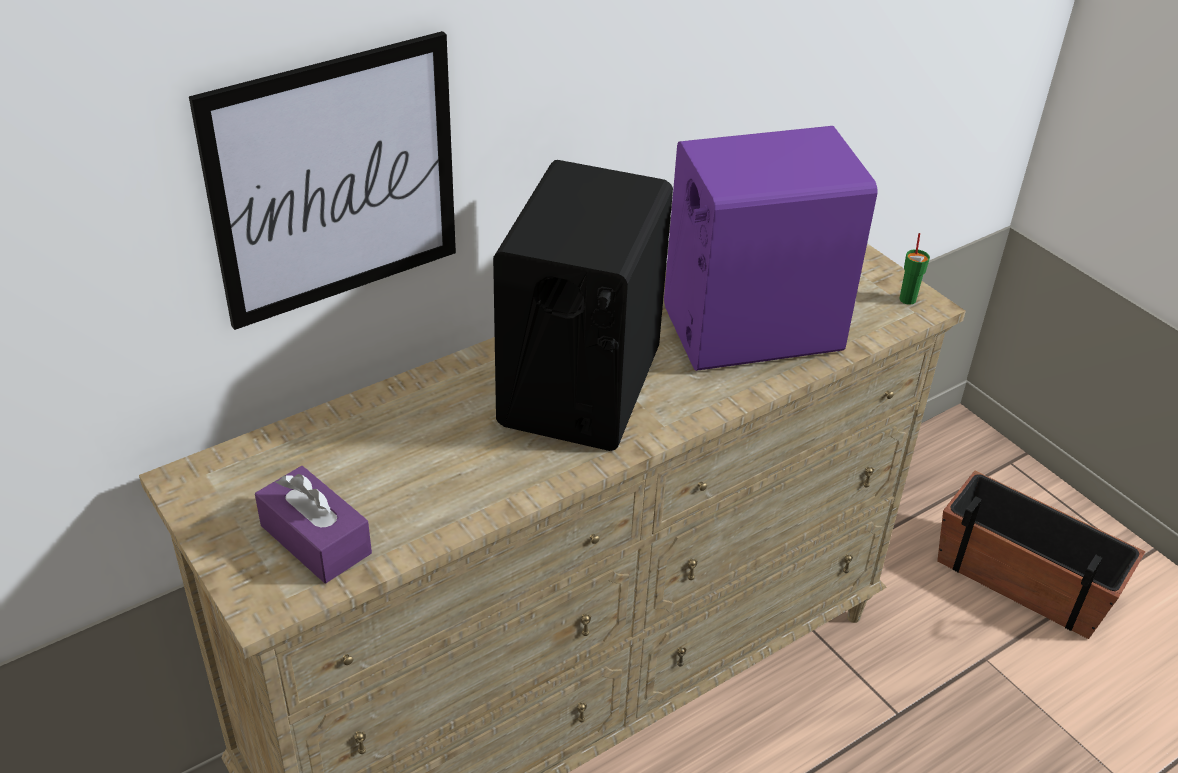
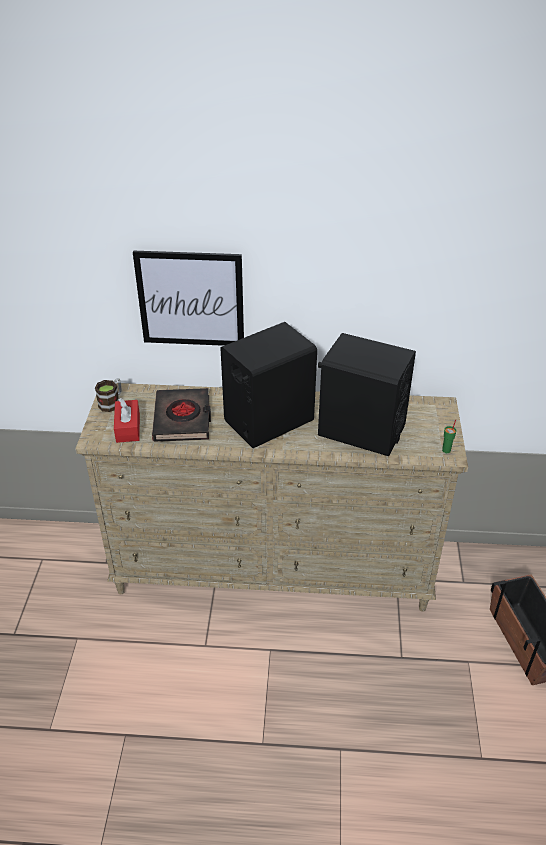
camera: 40 degrees right, 0 degrees up
(217, 505) = (112, 402): none -> mug
(315, 539) = (128, 428): purple tissue box -> red tissue box
(413, 464) = (183, 419): none -> black book
(750, 329) = (361, 430): purple speaker -> black speaker

